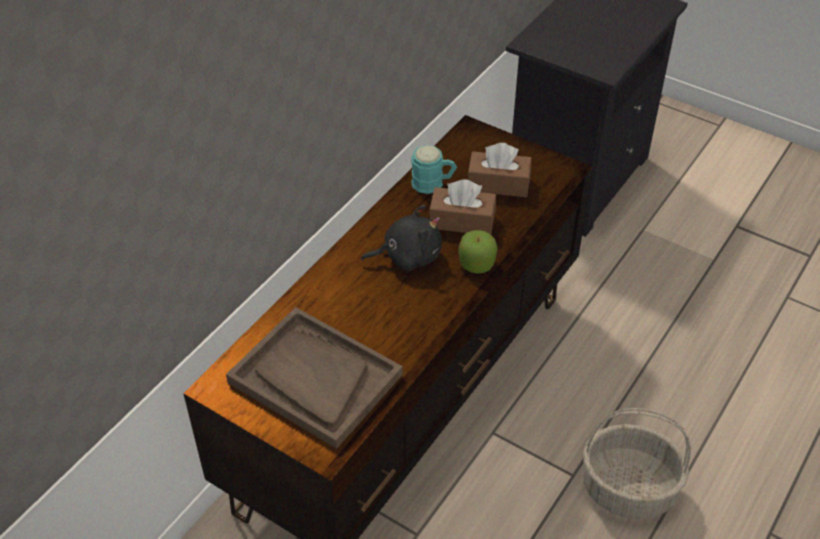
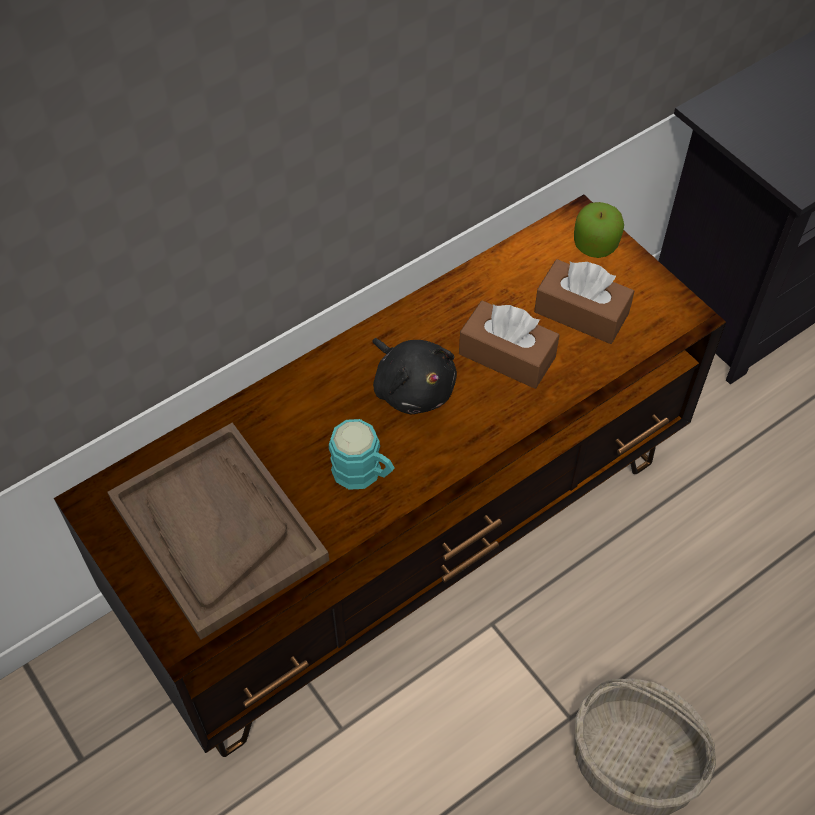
camera: 20 degrees right, 10 degrees up
(408, 256) = (412, 387): black plush toy -> black plush toy turned 45 degrees clockwise
(433, 183) = (494, 288): turquoise mug -> turquoise mug (364, 473)
(477, 263) = (498, 426): apple -> apple (595, 244)

